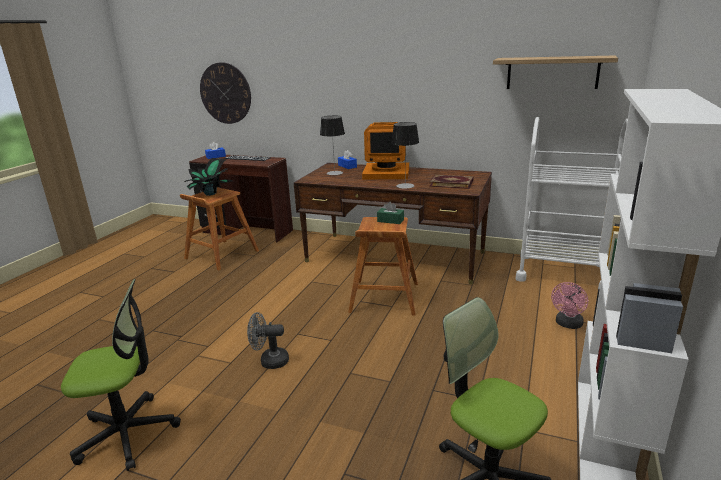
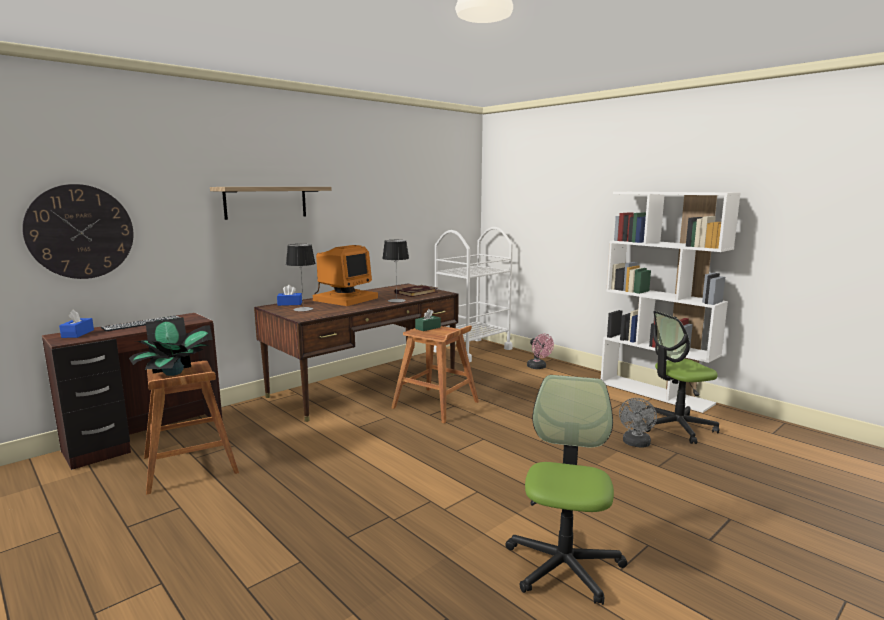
camera: 65 degrees left, 10 degrees down
(269, 361) = (493, 471): grey fan -> grey fan (636, 444)
(552, 73) = (437, 198): shelf -> shelf (266, 202)

